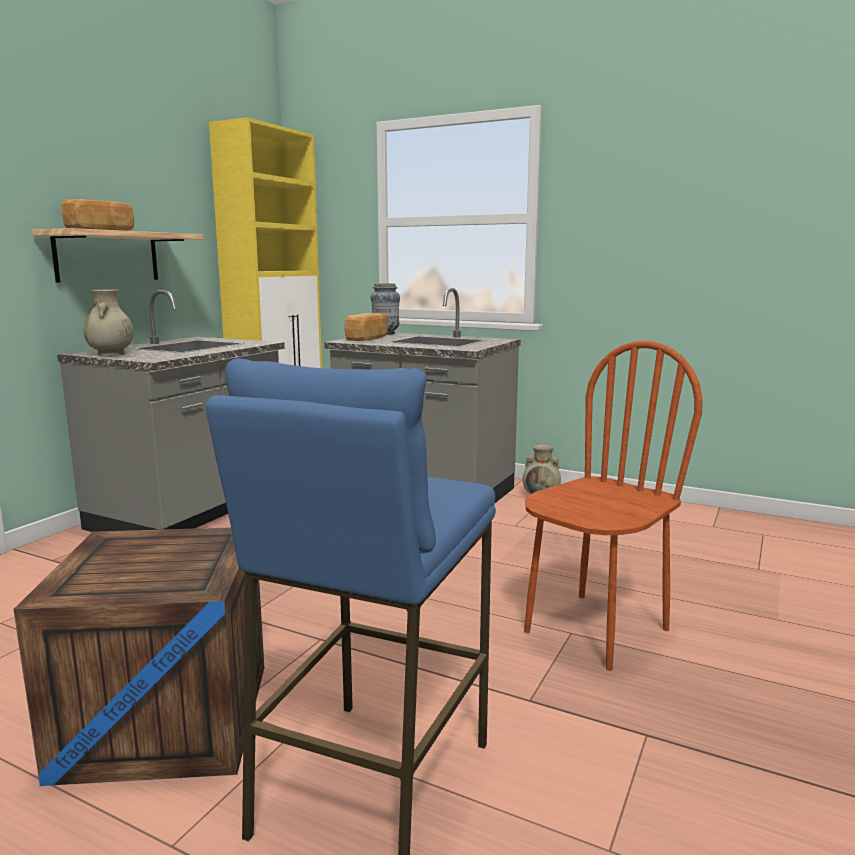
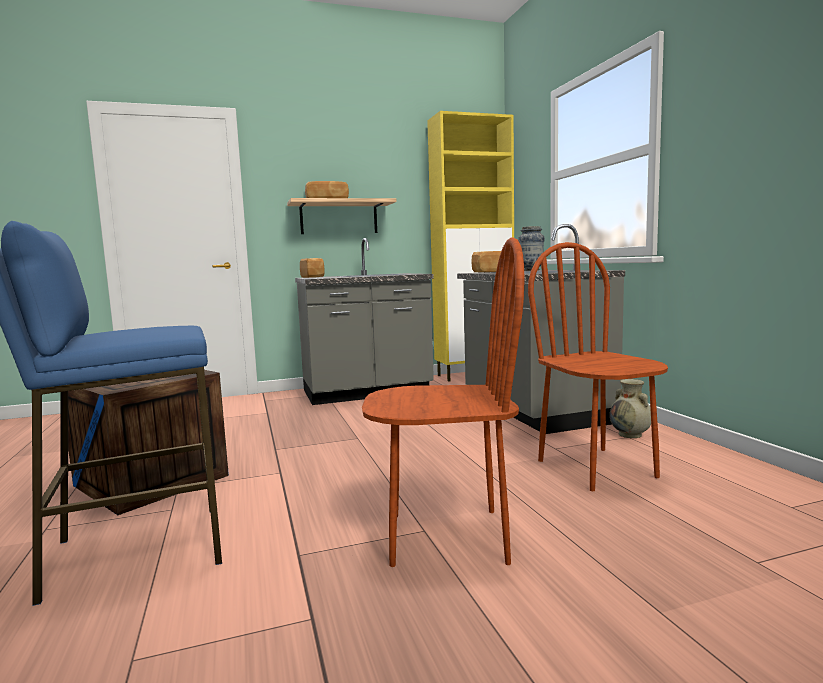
camera: 45 degrees right, 5 degrees down
(111, 354) = (313, 277): beige vase -> bread
(574, 534) = (597, 468): none -> brown chair

